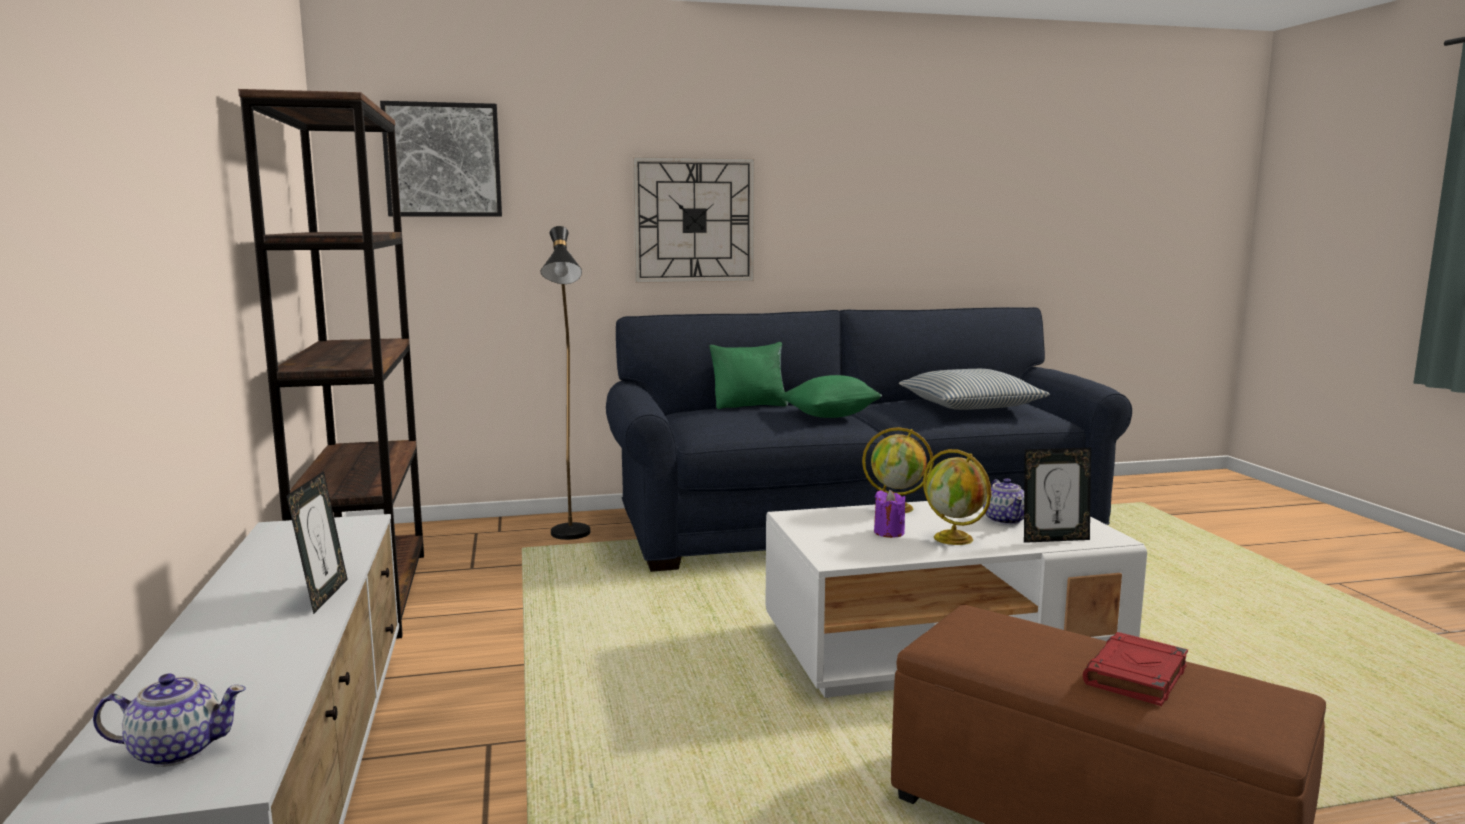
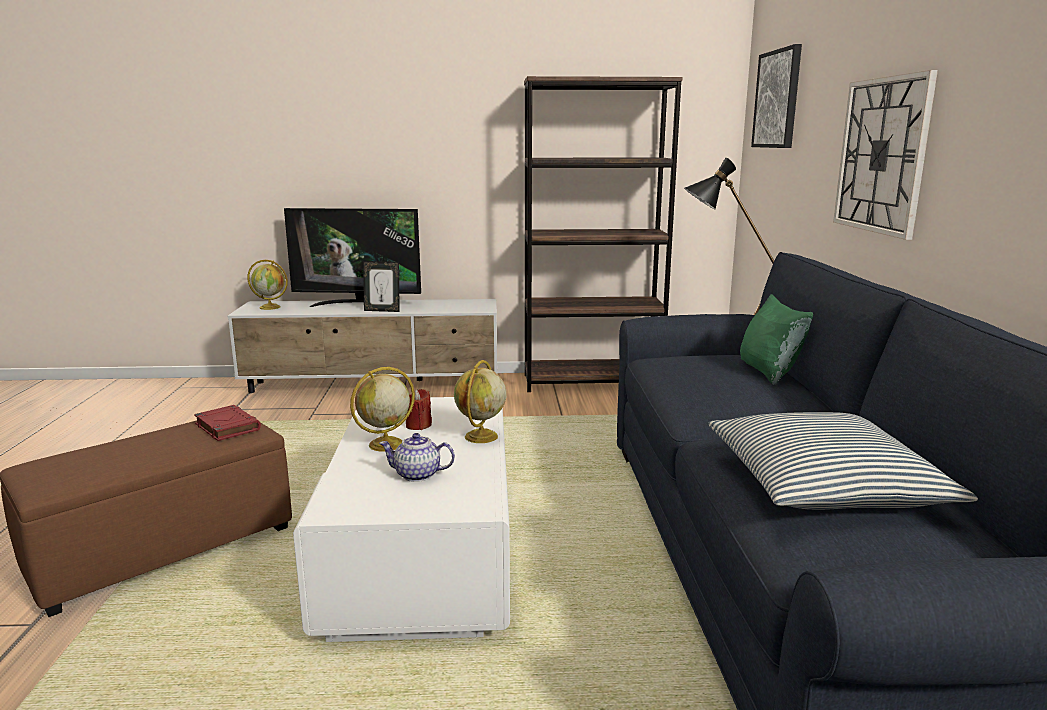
camera: 100 degrees right, 5 degrees up
(176, 750) = (271, 307): teapot -> globe
(223, 631) = (358, 304): none -> television
(830, 416) = (725, 400): green pillow -> none
(889, 532) = (418, 425): purple candle -> red candle
(1054, 539) = (349, 484): picture frame -> none
(1136, 676) = (123, 451): red book -> red book (227, 427)

